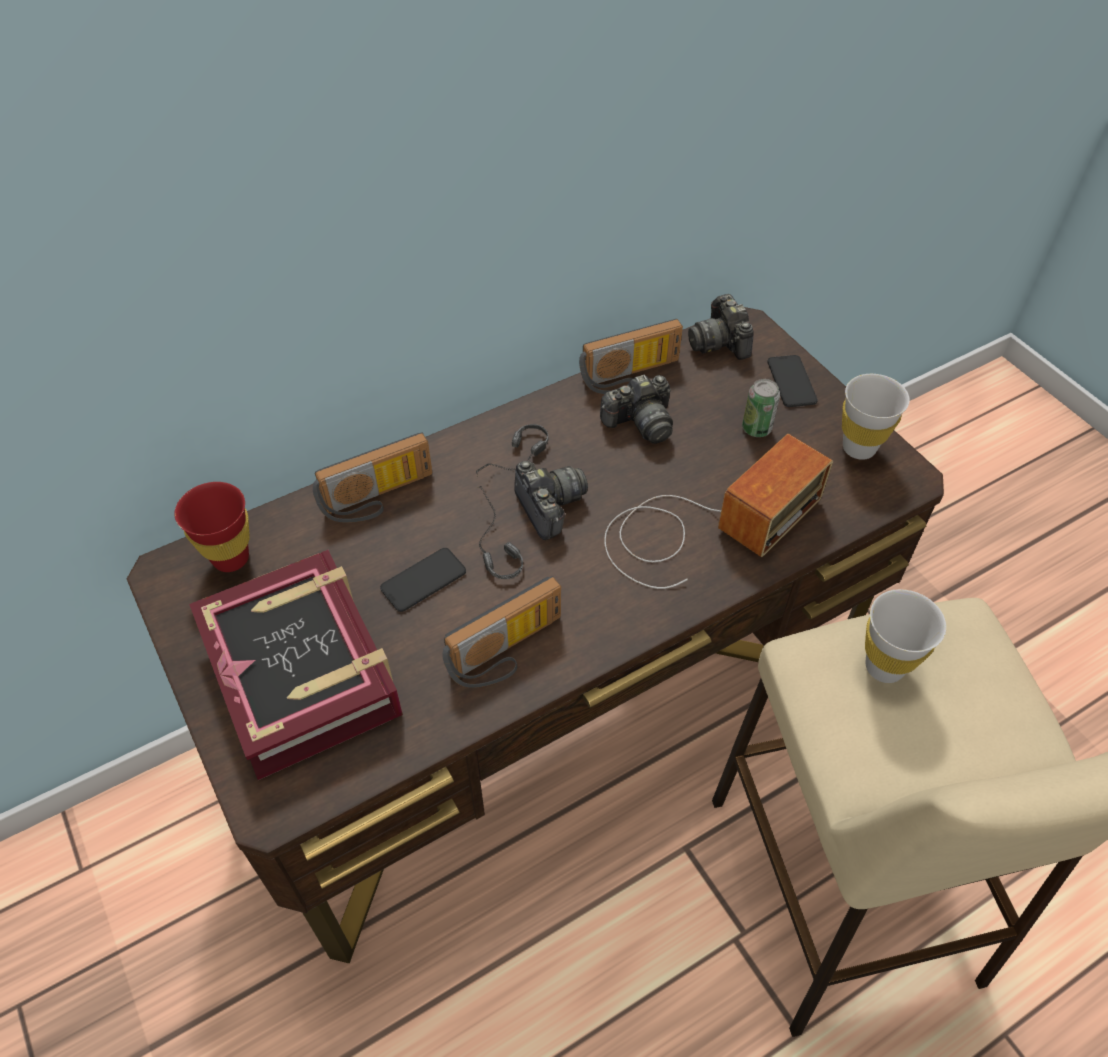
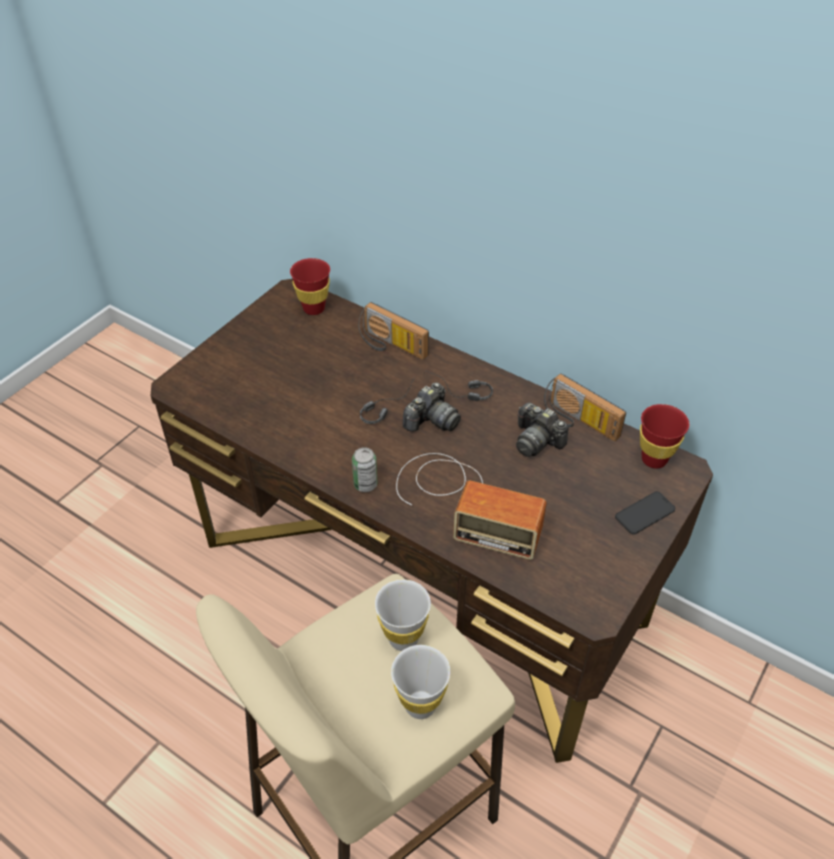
camera: 65 degrees right, 5 degrees down
(302, 671) = (257, 364): book -> none
(423, 580) = (342, 386): phone -> none
(508, 653) = (311, 440): radio -> none
(720, 342) = (654, 459): camera -> red cup
(756, 428) = (578, 505): can -> can (365, 484)
(859, 448) = (603, 573): white cup -> white cup (420, 705)

